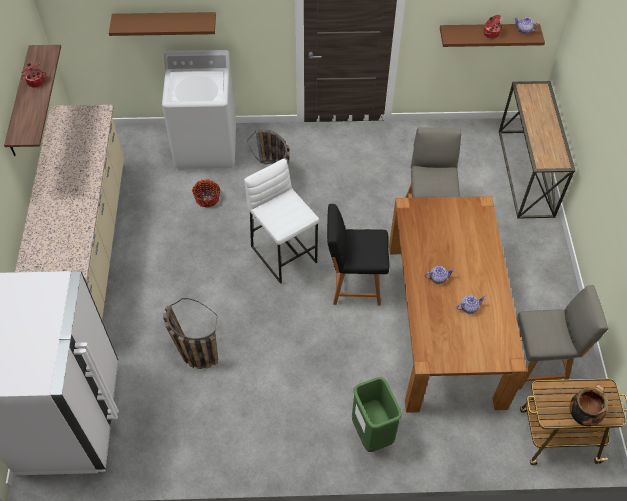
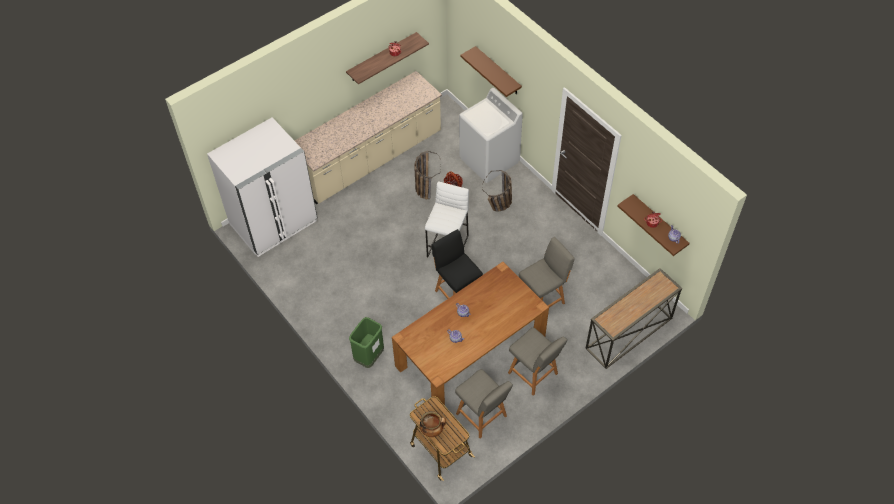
camera: 55 degrees right, 0 degrees up
(192, 351) = (350, 246): basket -> basket (424, 186)
(518, 282) = (534, 374): none -> grey chair

